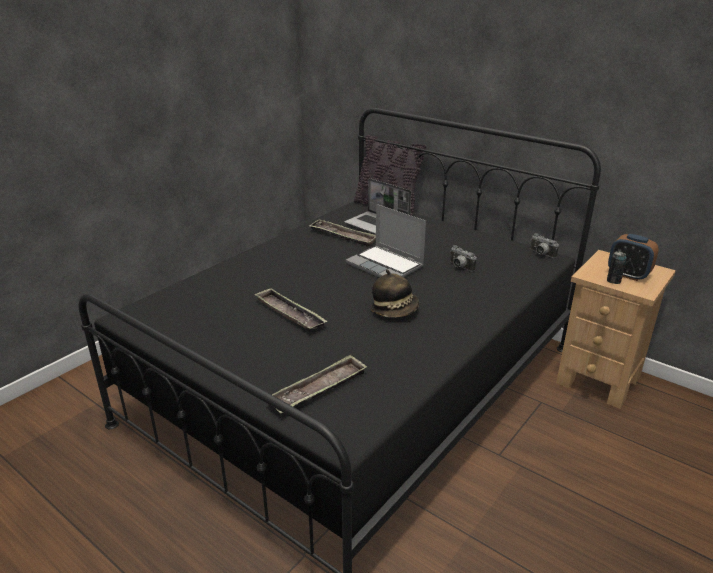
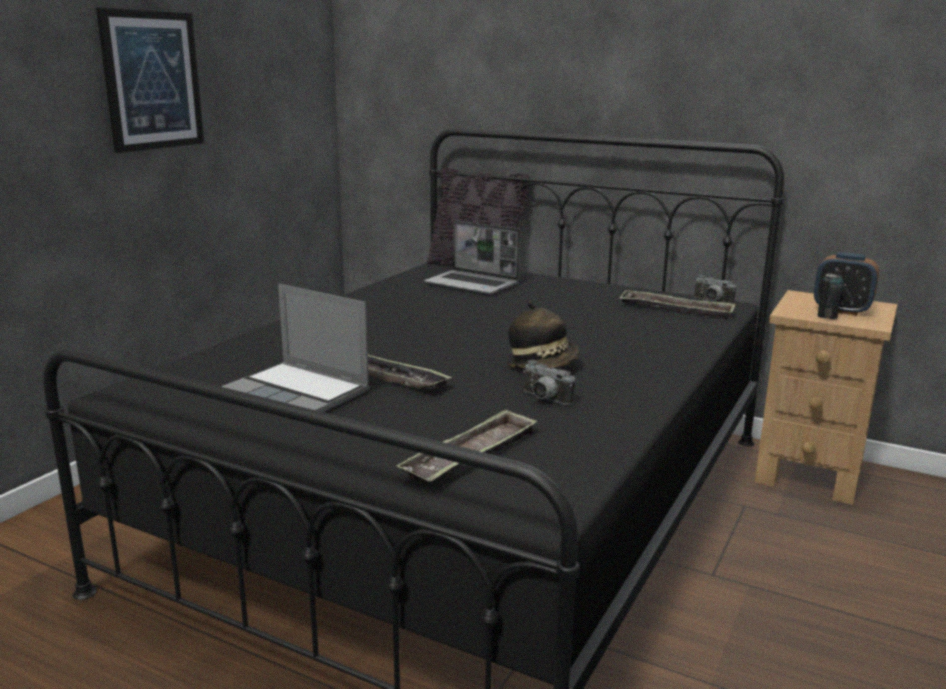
camera: 10 degrees left, 10 degrees down
(160, 86) = (152, 80): none -> picture
(342, 236) = (428, 296): tray -> tray (676, 310)
(386, 265) = (505, 321): laptop -> laptop (299, 393)
(459, 267) = (609, 318): camera -> camera (544, 399)

